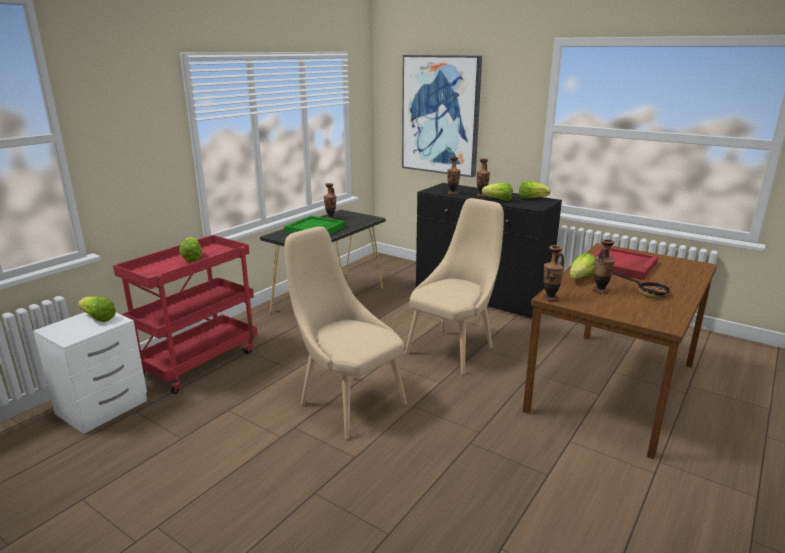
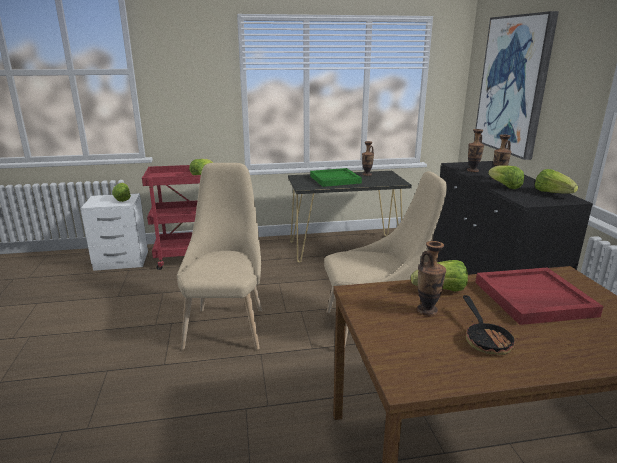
camera: 45 degrees right, 0 degrees up
(550, 298) = (351, 293): vase -> none

